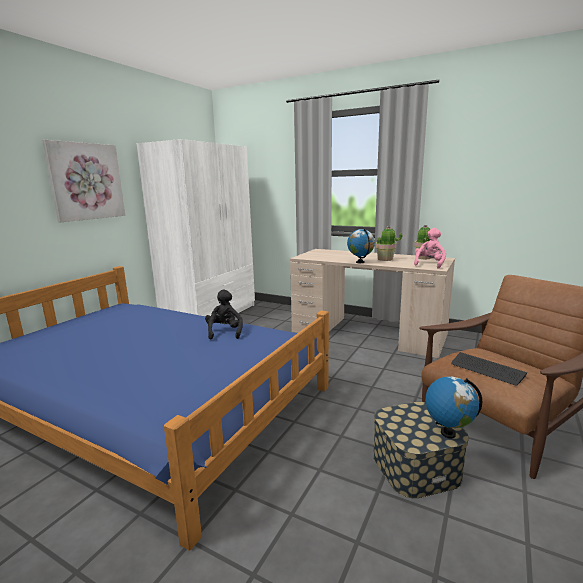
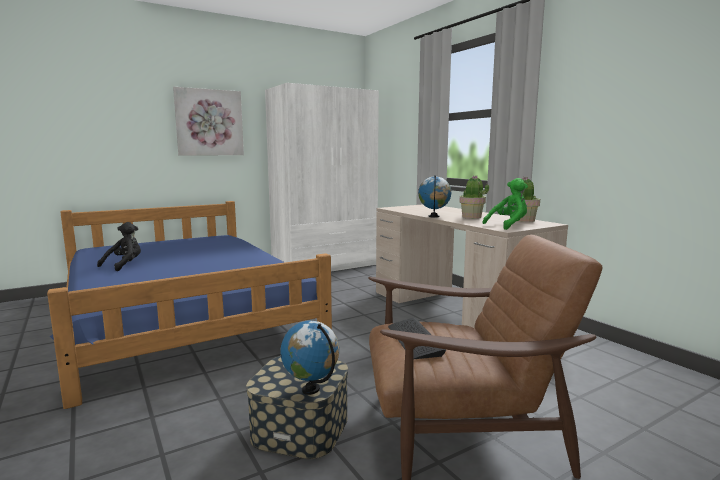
camera: 30 degrees right, 5 degrees down
(224, 332) = (249, 263): black plush toy -> black plush toy (124, 265)
(429, 264) = (508, 225): pink plush toy -> green plush toy

